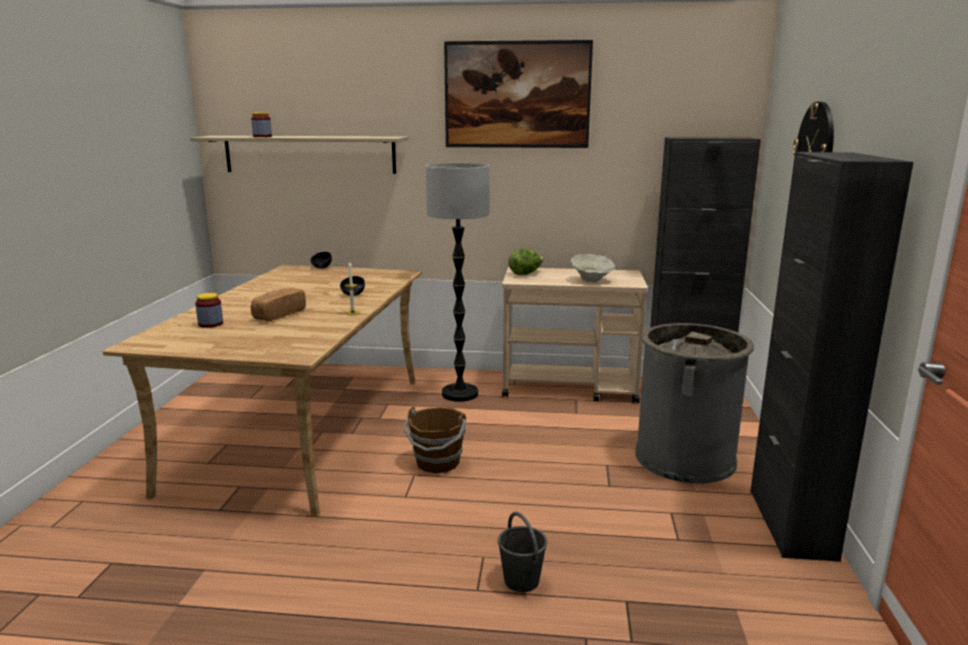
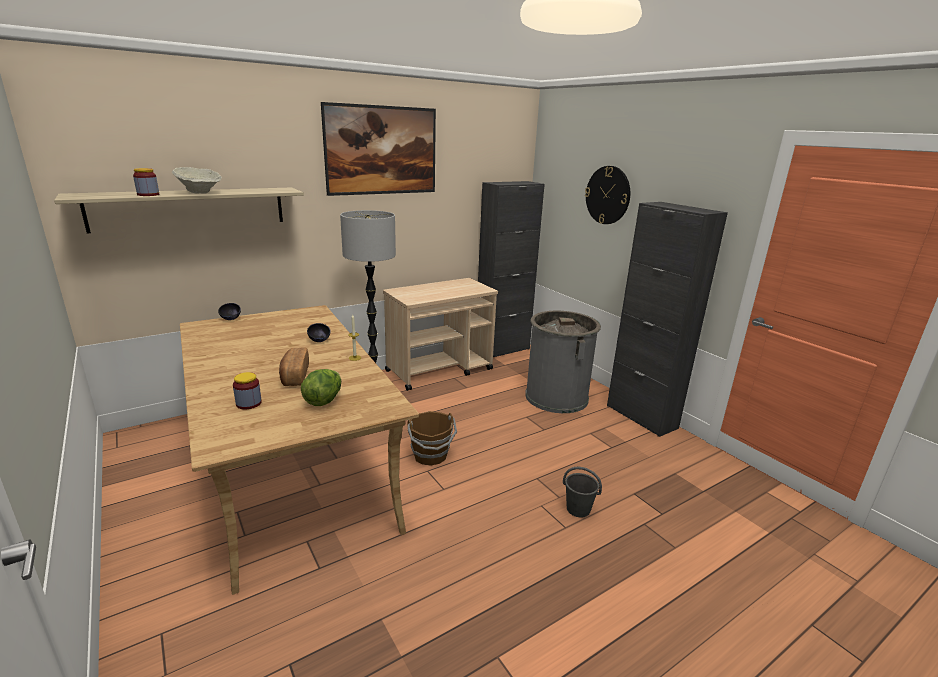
camera: 40 degrees left, 5 degrees up
(526, 274) = (407, 293): lettuce -> lettuce (324, 400)
(592, 280) = (458, 291): beige bowl -> beige bowl (200, 193)

